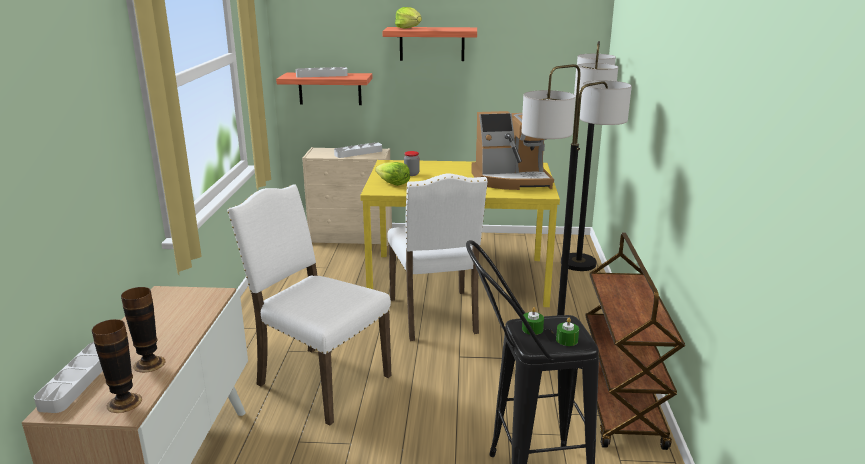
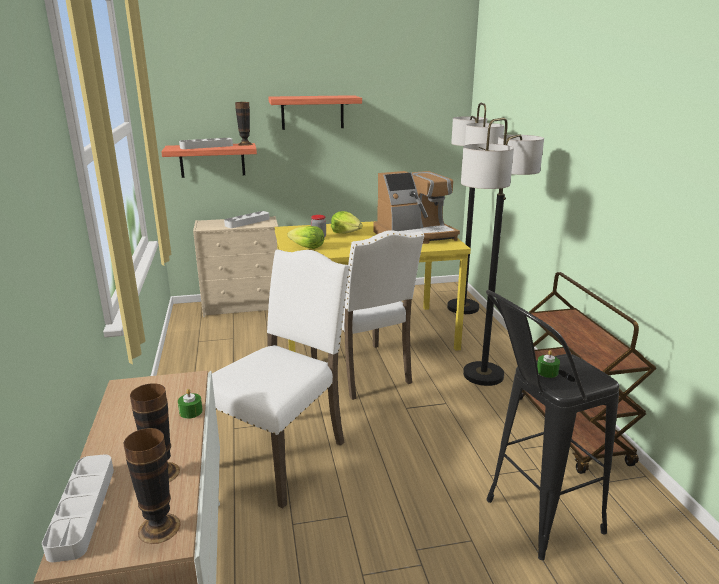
camera: 15 degrees left, 0 degrees up
(319, 380) = (282, 454): white chair -> white chair turned 105 degrees clockwise
(360, 74) = (245, 144): none -> vase
(409, 28) = (293, 97): lettuce -> lettuce (346, 232)
(567, 340) = (585, 378): green candle -> green candle (191, 412)

